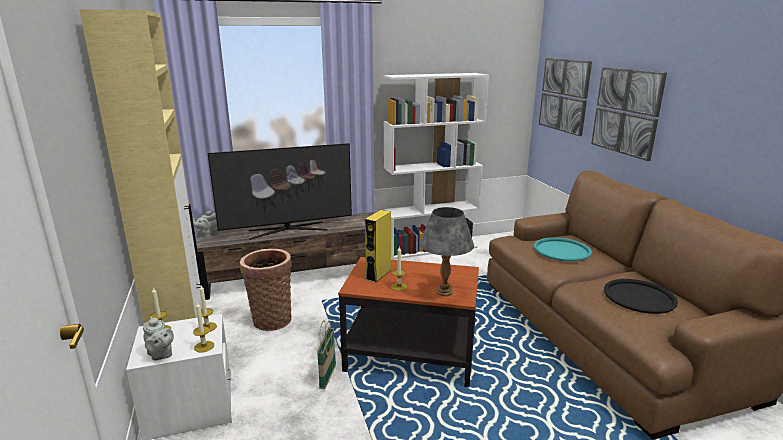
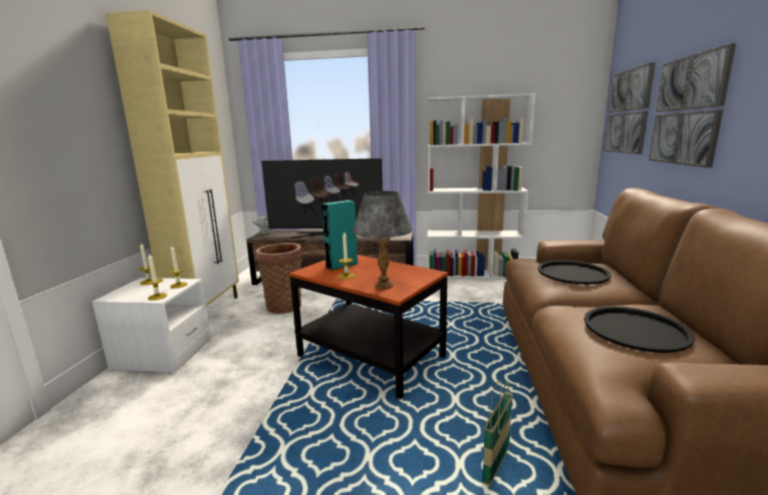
camera: 25 degrees right, 5 degrees down
(161, 355) = (124, 296): grey teapot -> none
(328, 377) = (281, 357): basket -> basket (496, 466)
(378, 274) = (341, 265): yellow speaker -> turquoise speaker
(562, 250) = (573, 273): turquoise tray -> black tray

